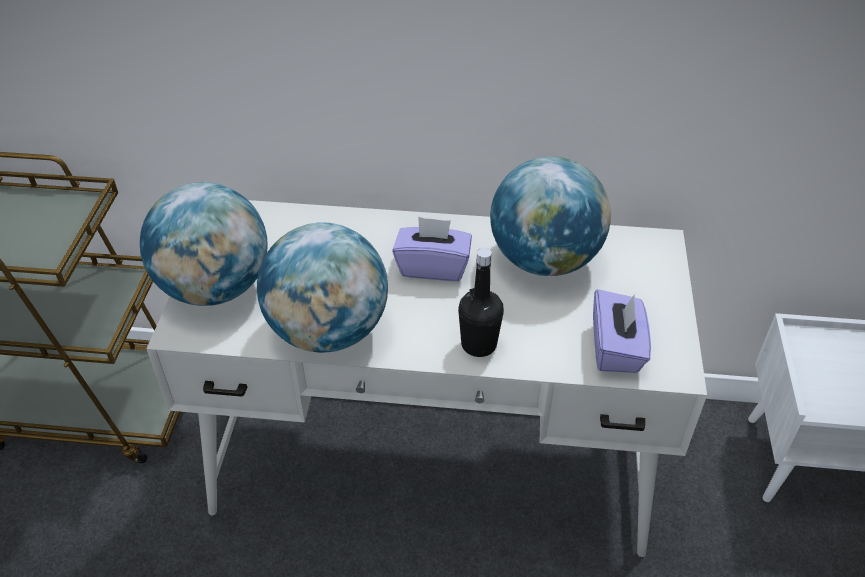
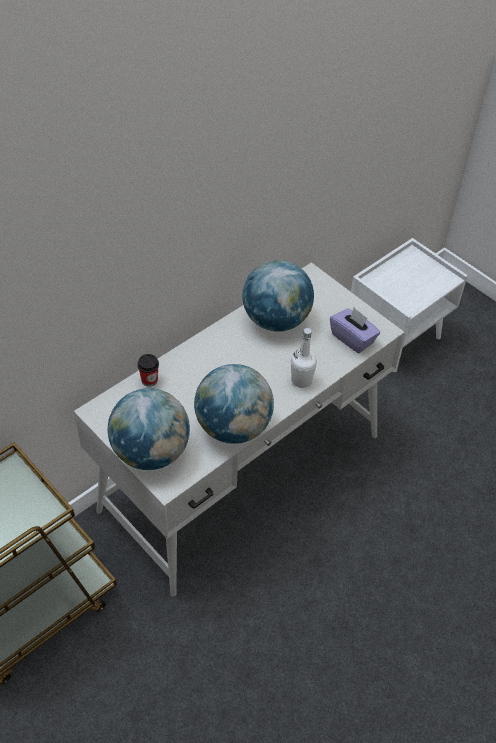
camera: 50 degrees left, 5 degrees up
(319, 221) = (149, 380): none -> cup
(433, 267) = (234, 361): purple tissue box -> none
(479, 344) = (301, 380): black bottle -> white bottle

